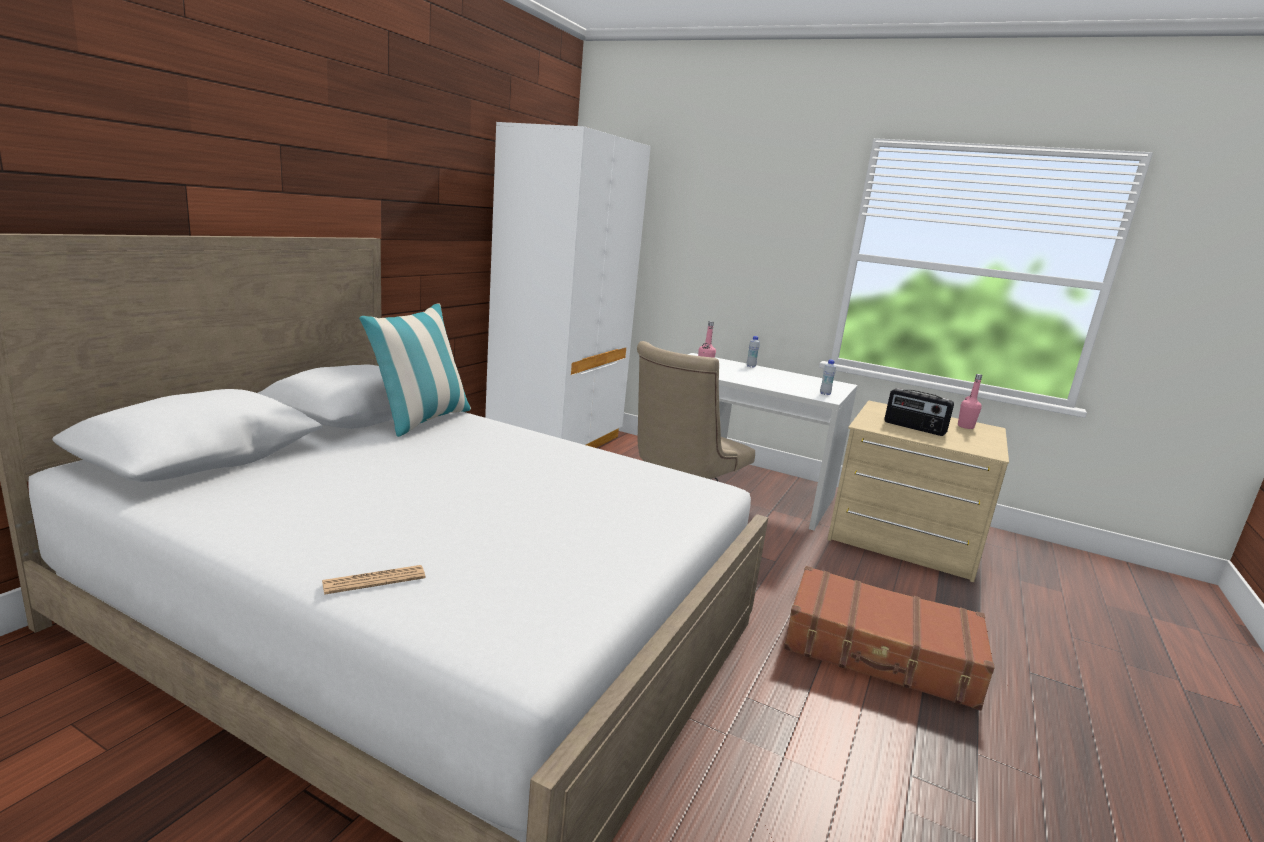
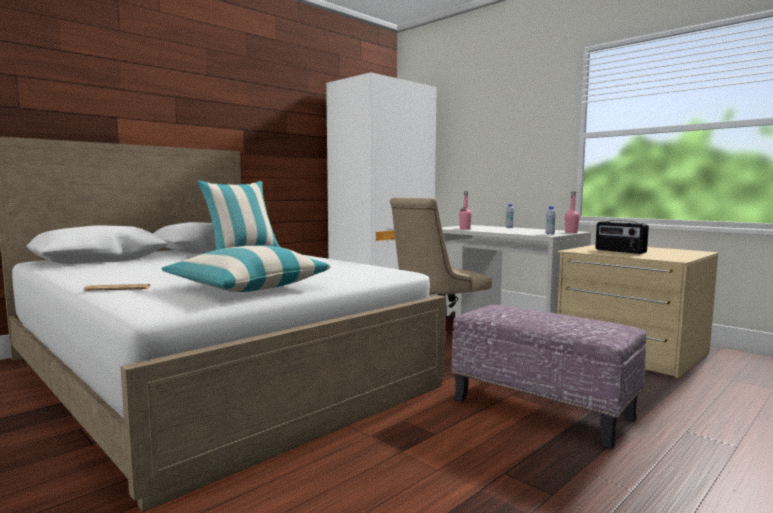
camera: 20 degrees right, 10 degrees down
(571, 557) = (247, 287): none -> pillow
(880, 653) = (542, 409): brown suitcase -> ottoman
(965, 426) = (675, 251): pink bottle -> pink bottle (571, 232)

